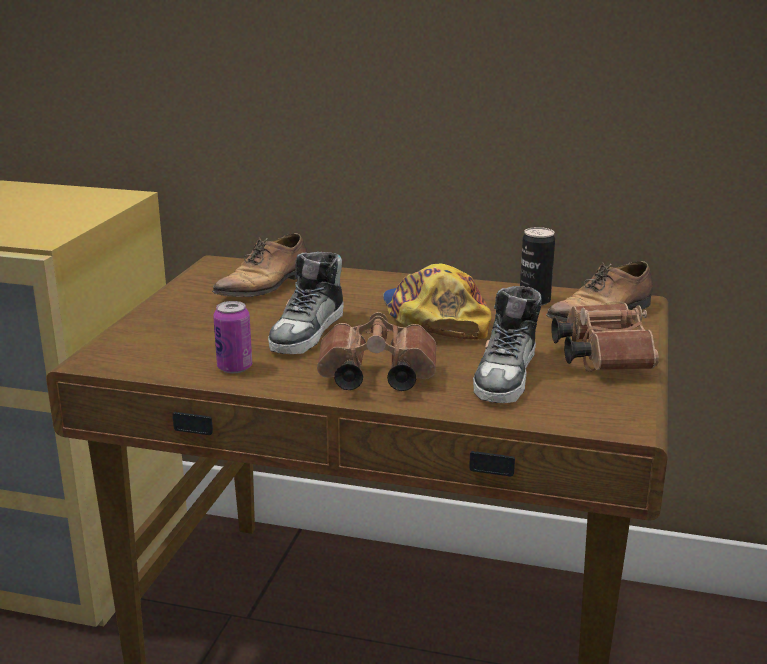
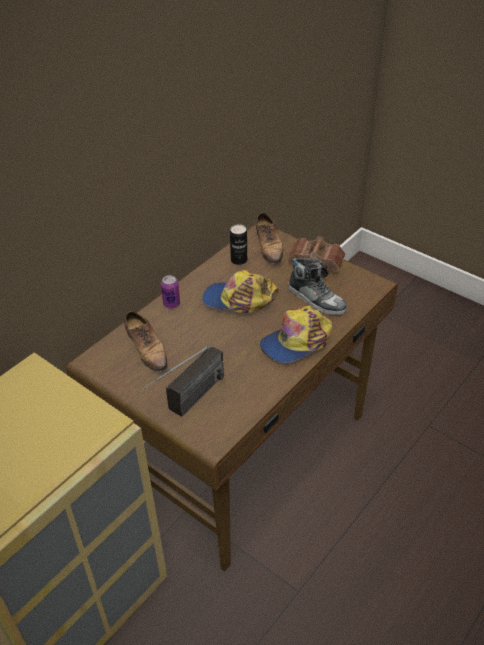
camera: 65 degrees left, 20 degrees up
(166, 329) = (186, 404): none -> radio
(234, 368) = (256, 387): can -> can (171, 304)
(308, 332) = (228, 349): shoe -> none
(373, 378) = (296, 341): brown binoculars -> cap

